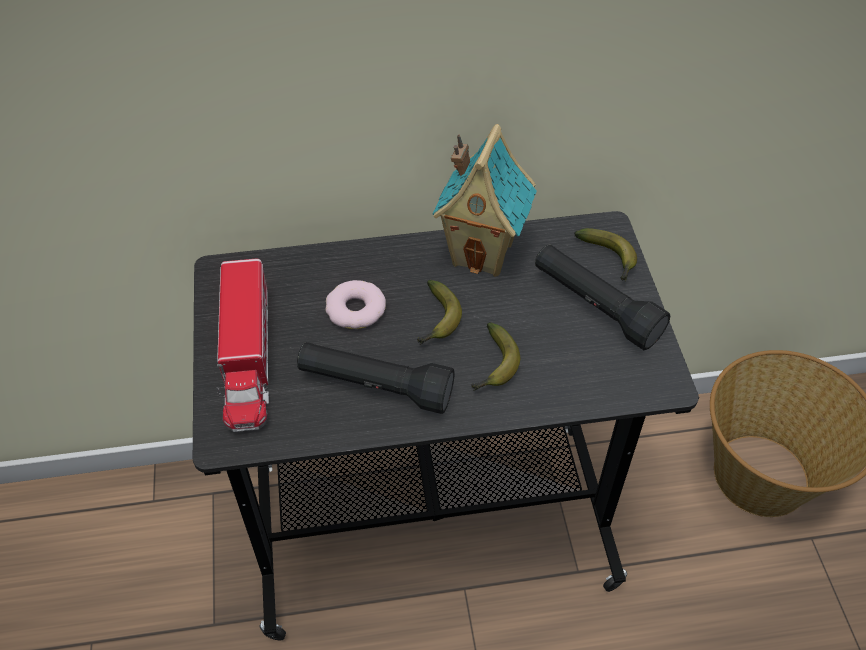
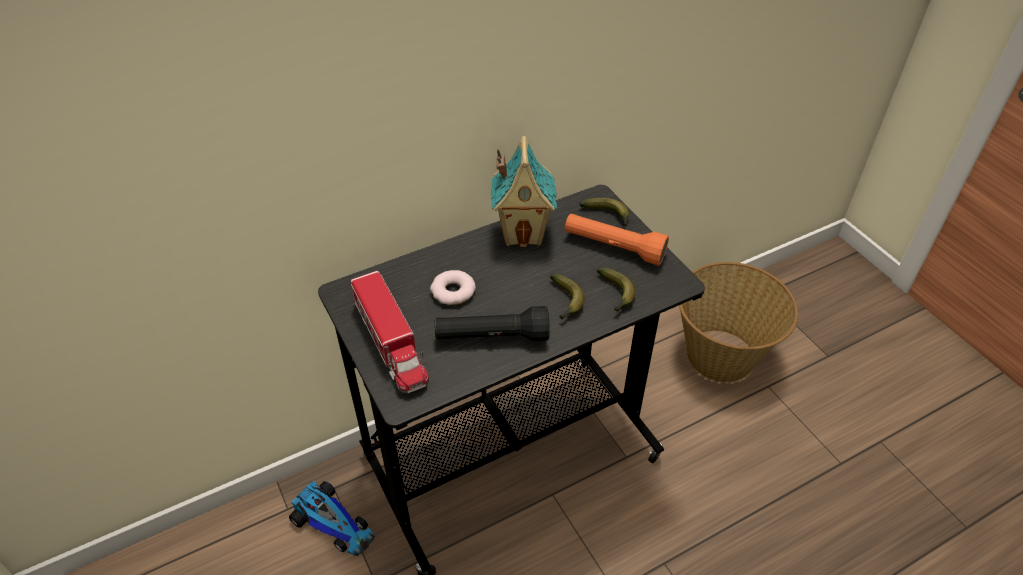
camera: 20 degrees left, 5 degrees down
(197, 534) = (334, 522): none -> toy car
(437, 320) = (513, 283): banana -> banana (616, 294)
(595, 306) = (613, 247): black flashlight -> orange flashlight

